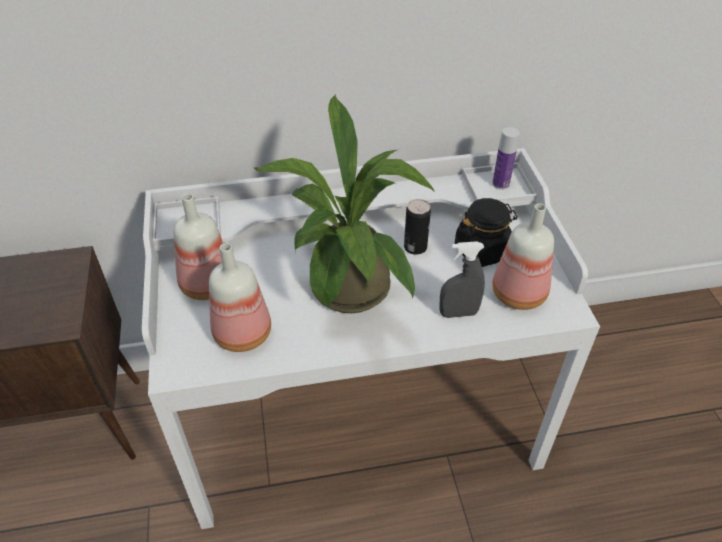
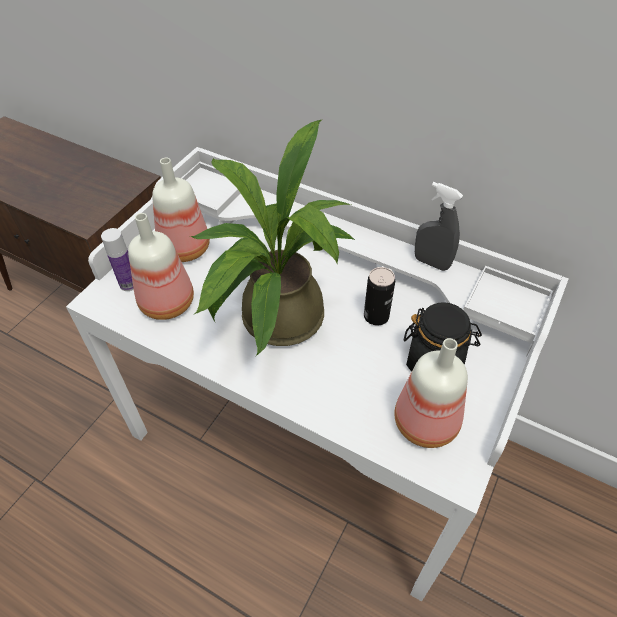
camera: 40 degrees right, 5 degrees up
(458, 313) = (348, 401): grey spray bottle -> grey spray bottle (431, 263)
(500, 184) = (511, 303): bottle -> bottle (129, 284)

